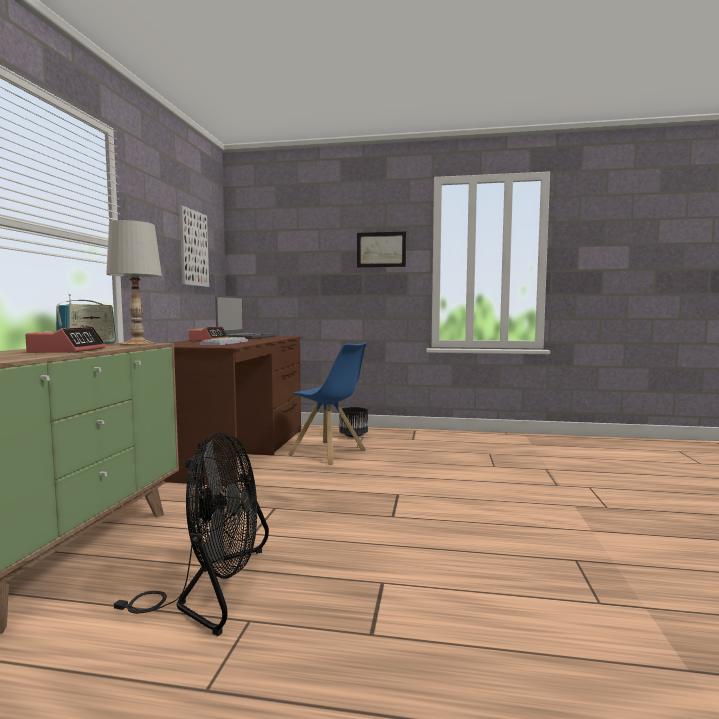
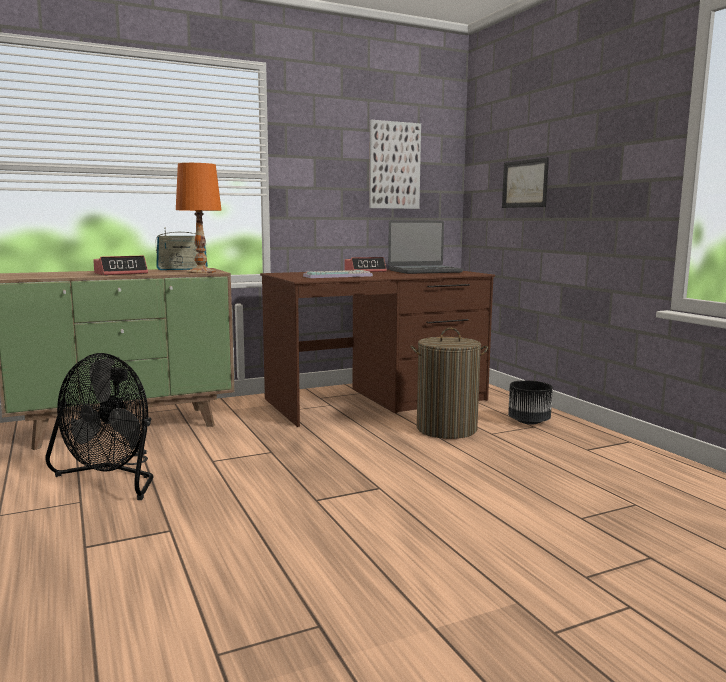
camera: 55 degrees right, 5 degrees up
(138, 344) = (201, 272): white table lamp -> orange table lamp
(211, 589) = (113, 477): black fan -> black fan turned 60 degrees clockwise
(329, 453) = (446, 429): blue chair -> laundry basket
(381, 249) = (615, 143): picture -> picture (524, 184)

